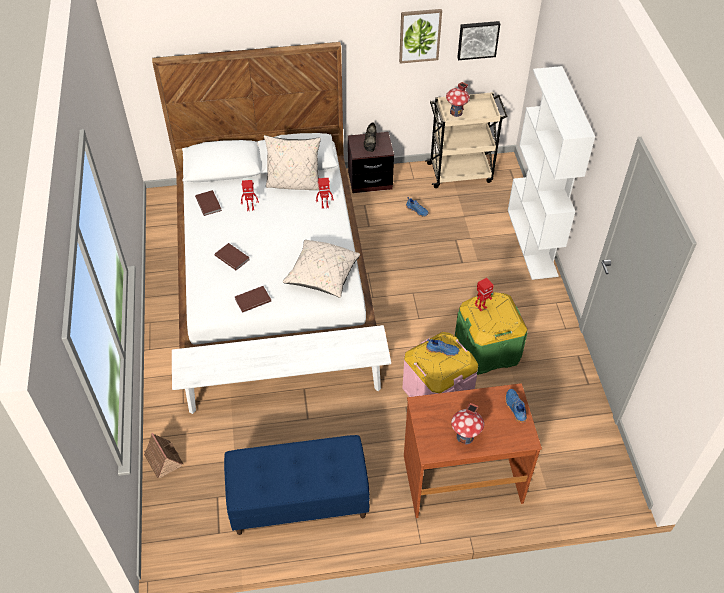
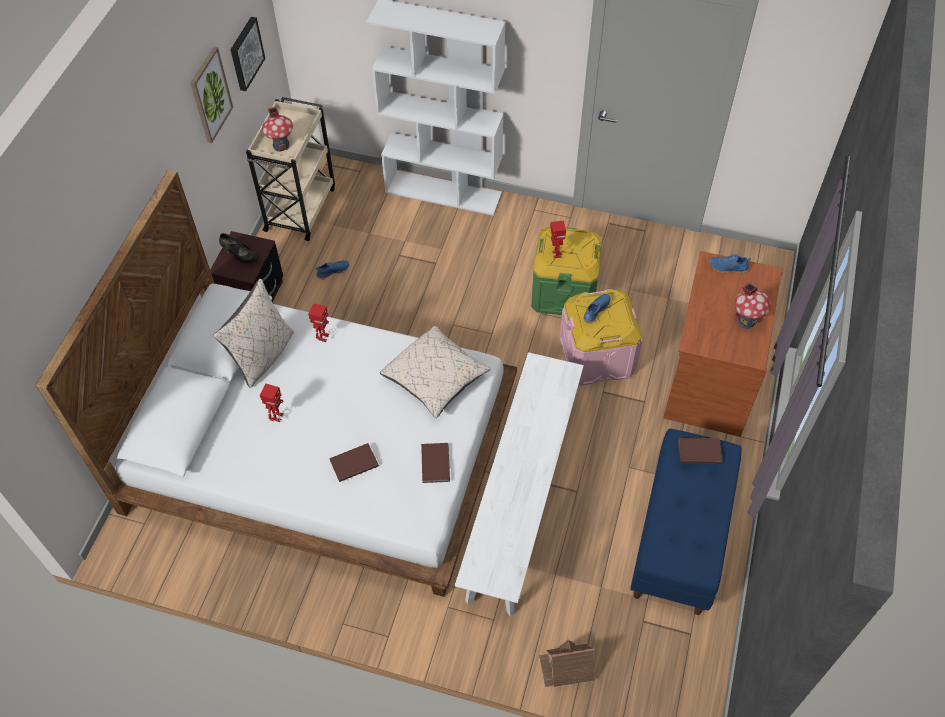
camera: 65 degrees left, 5 degrees up
(209, 203) = (237, 461): brown book -> brown book (699, 450)

